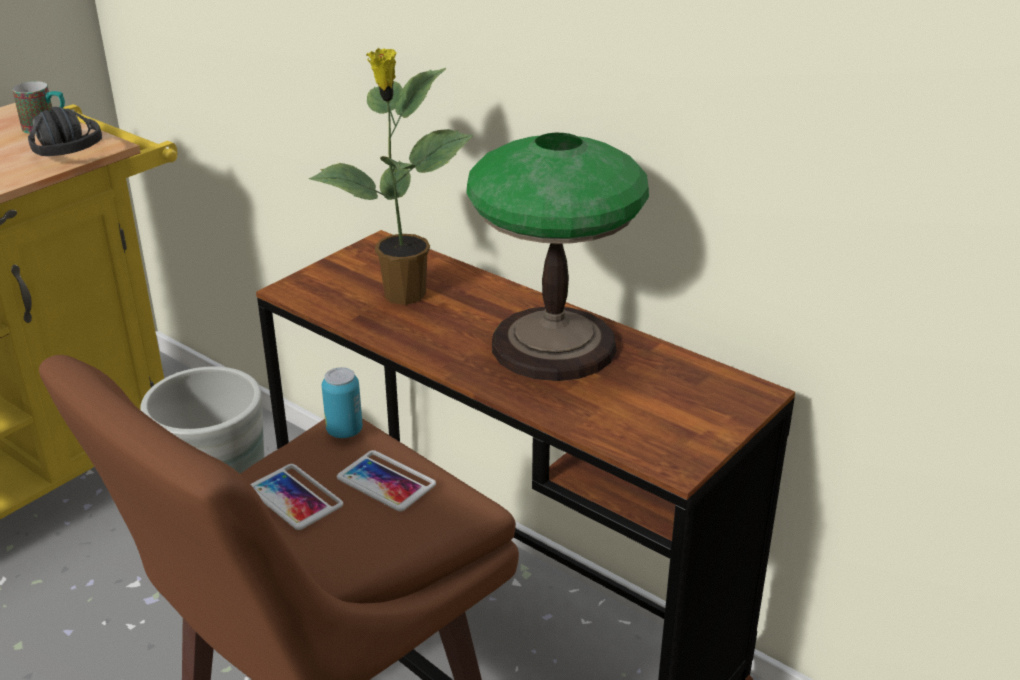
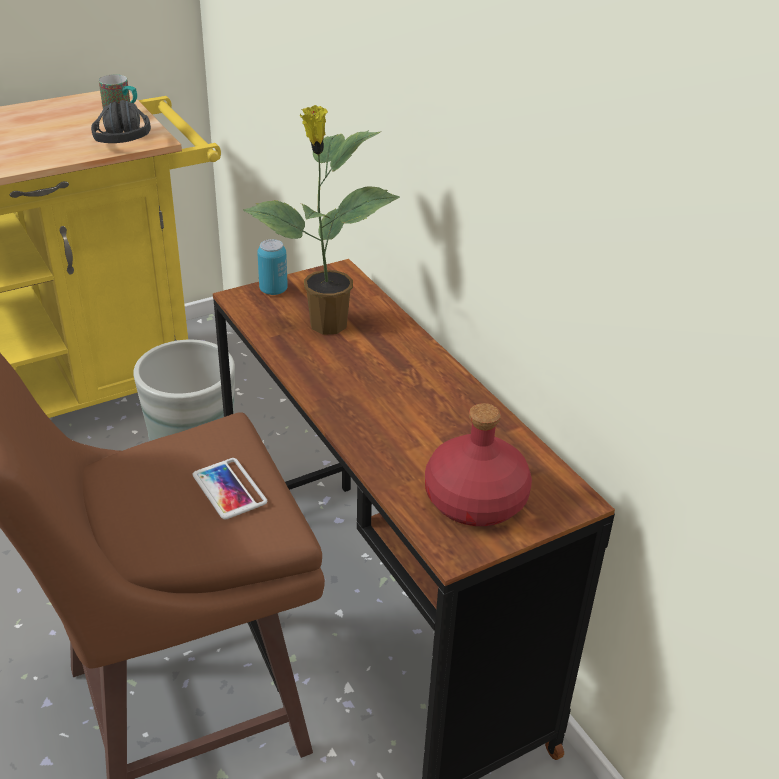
camera: 20 degrees right, 5 degrees up
(295, 497) = (151, 482): phone -> none
(344, 431) = (225, 434): can -> can (273, 290)
(553, 345) = (422, 404): table lamp -> none
(665, 417) = (475, 500): none -> red bottle

